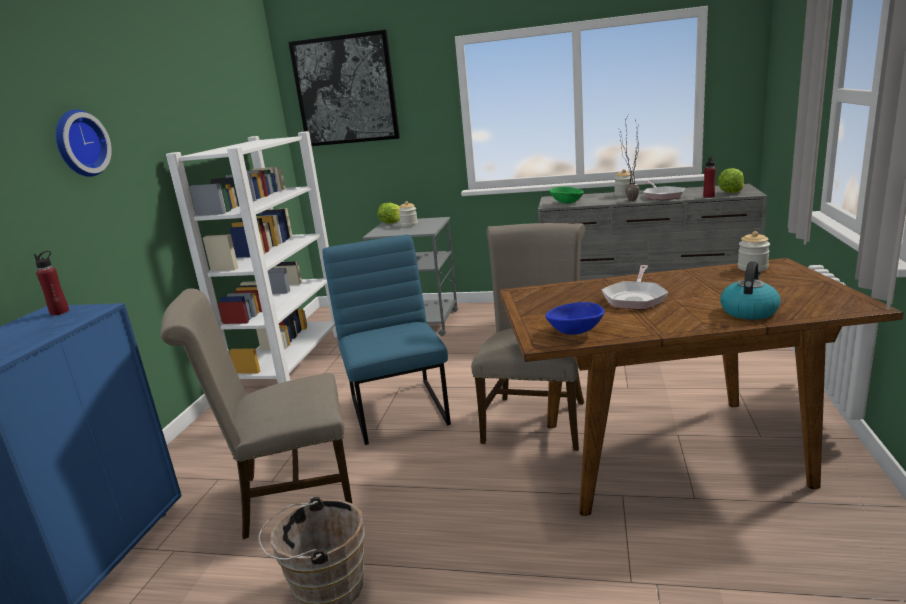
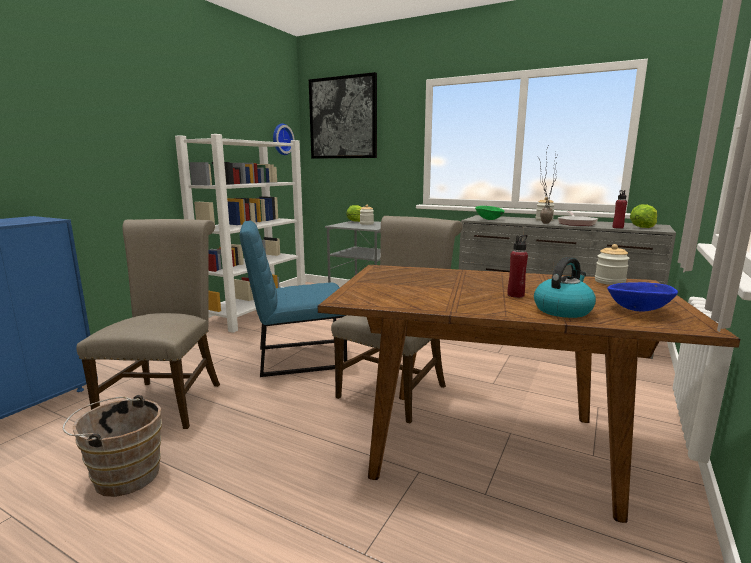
camera: 15 degrees right, 5 degrees down
(60, 312) = (28, 218): red bottle -> red bottle (515, 295)
(78, 143) = (95, 111): wall clock -> wall clock (281, 139)
(288, 496) = (167, 400): beige chair -> beige chair turned 90 degrees clockwise
(398, 408) = (298, 357): blue chair -> blue chair turned 105 degrees counterclockwise
(574, 332) = (381, 298): blue bowl -> blue bowl (637, 310)
(635, 298) = (468, 285): frying pan -> none

